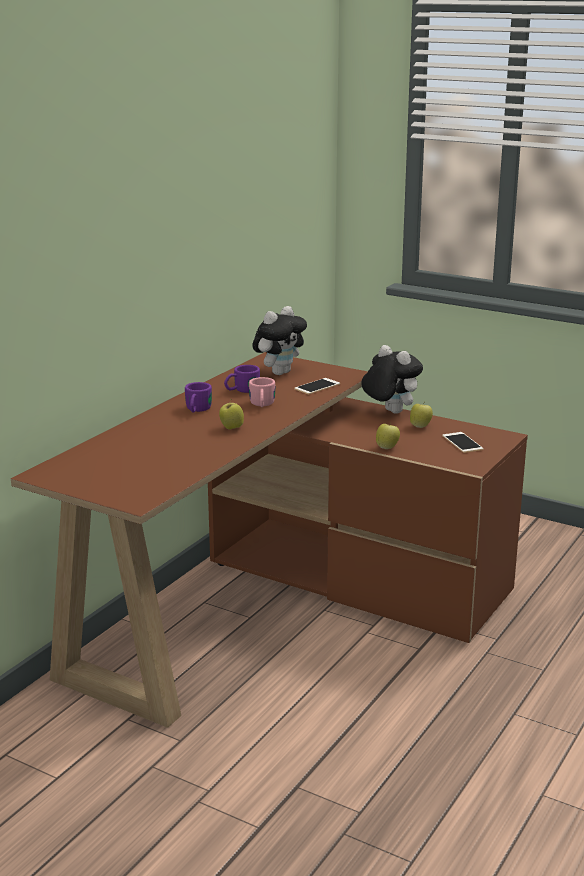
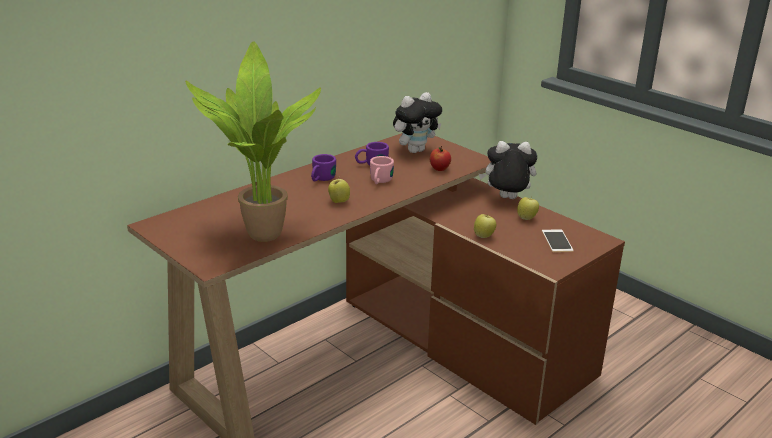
camera: 15 degrees right, 5 degrees up
(168, 468) = (259, 235): none -> potted plant
(317, 386) = (439, 169): phone -> apple
(389, 412) = (506, 199): plush toy -> plush toy turned 60 degrees counterclockwise

